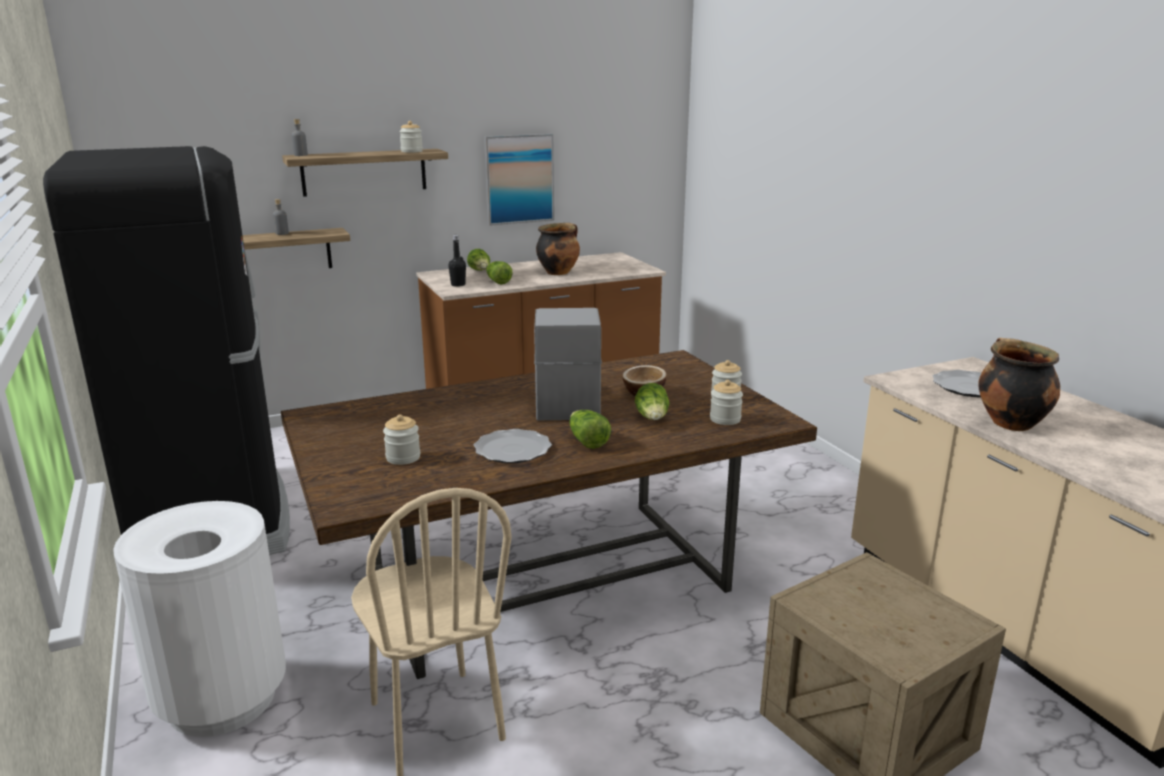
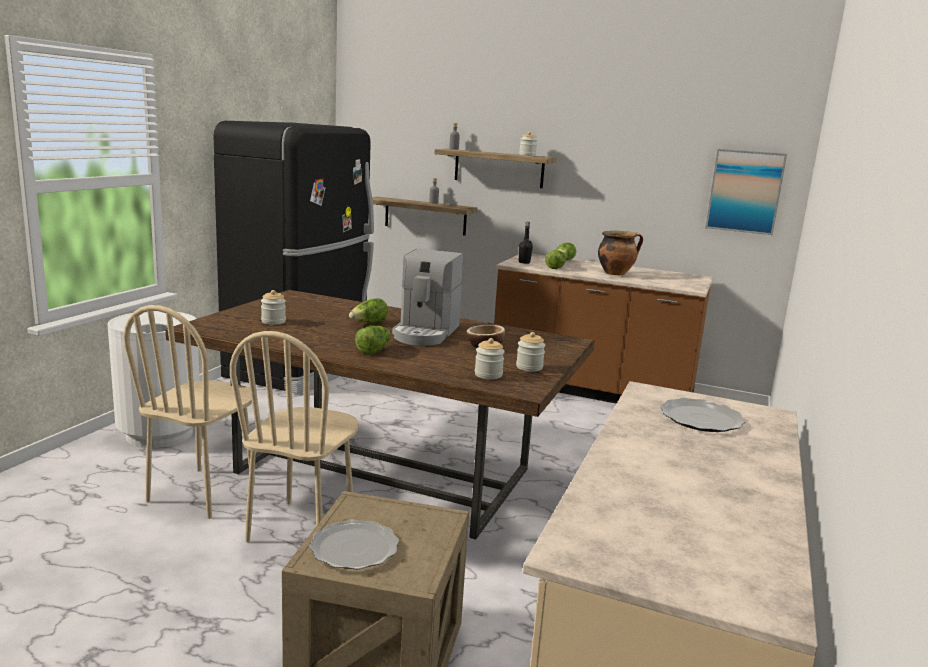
camera: 45 degrees right, 5 degrees down
(512, 449) = (327, 338): plate -> plate (355, 548)
(519, 179) = (622, 192): picture -> picture (745, 191)
(566, 401) = (425, 333): coffee machine -> coffee machine turned 150 degrees clockwise
(601, 681) = (302, 528): none -> beige chair
(653, 418) = (445, 357): lettuce -> lettuce (369, 323)
(1009, 423) = (643, 444): cooking pot -> none

